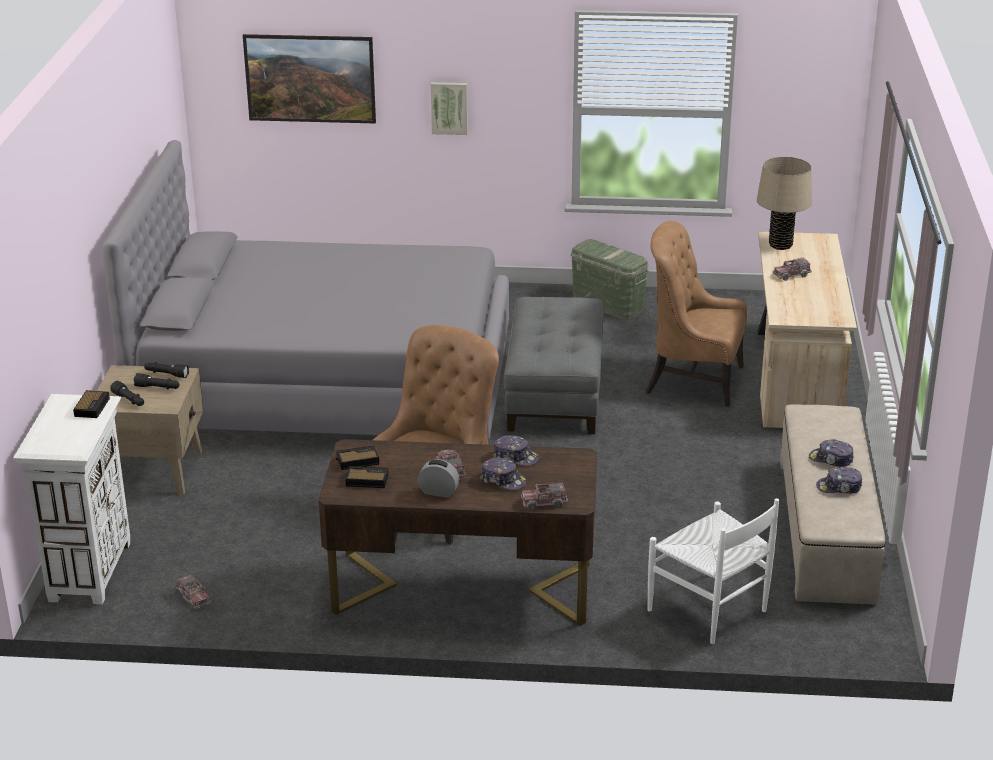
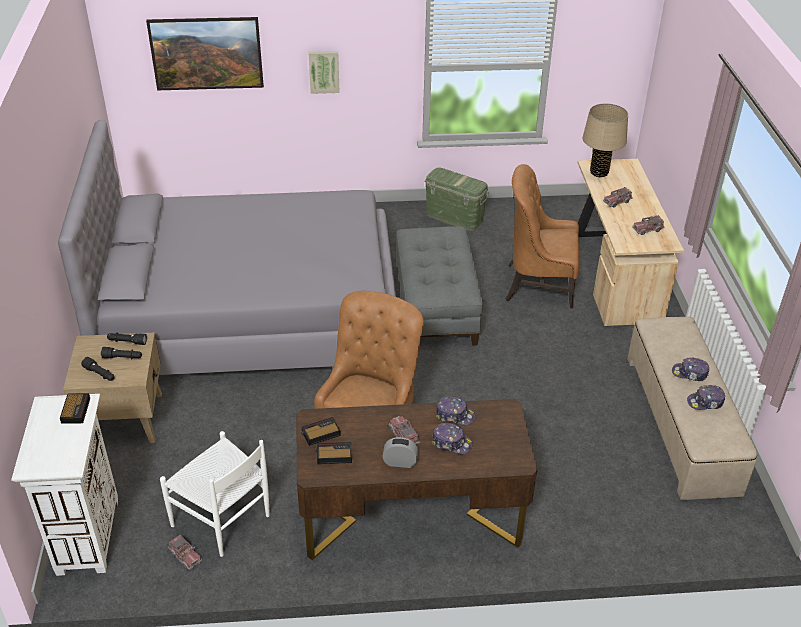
camera: 10 degrees left, 10 degrees up
(544, 502) = (493, 464): toy truck -> toy truck (647, 229)
(710, 610) = (616, 517): white chair -> white chair (223, 519)

